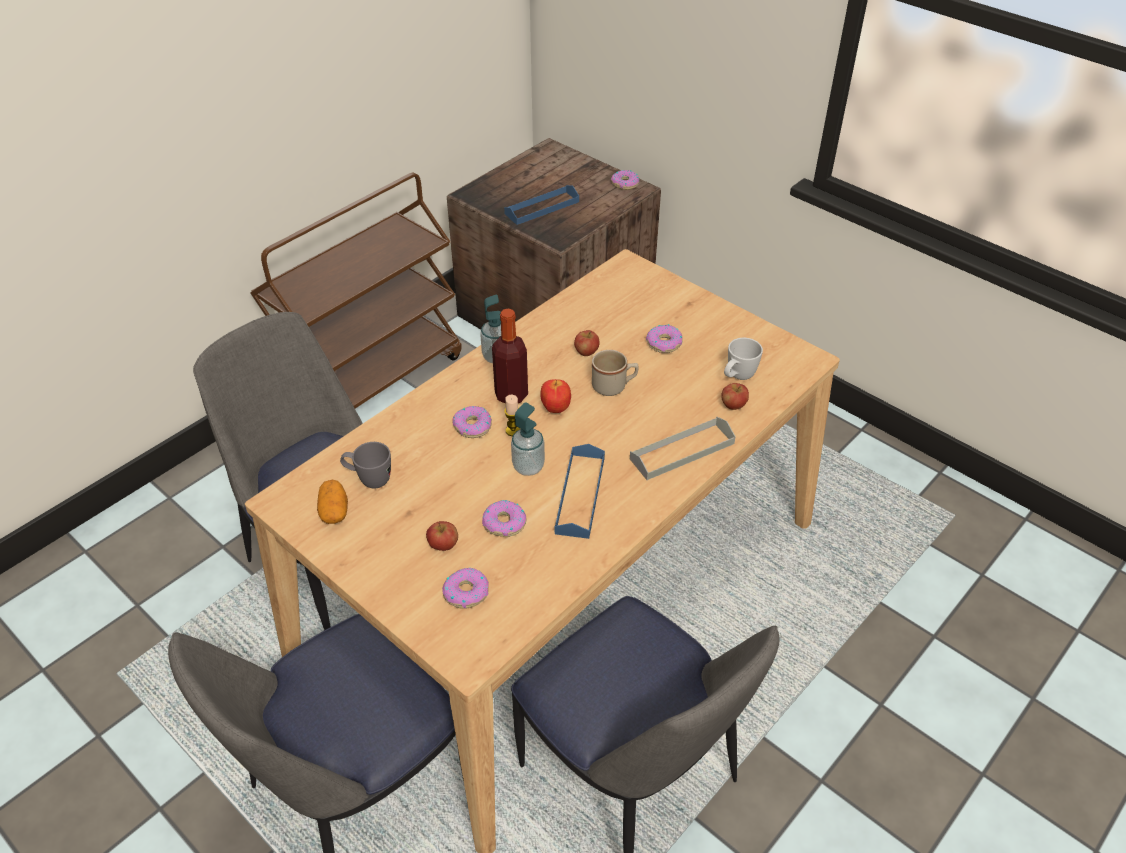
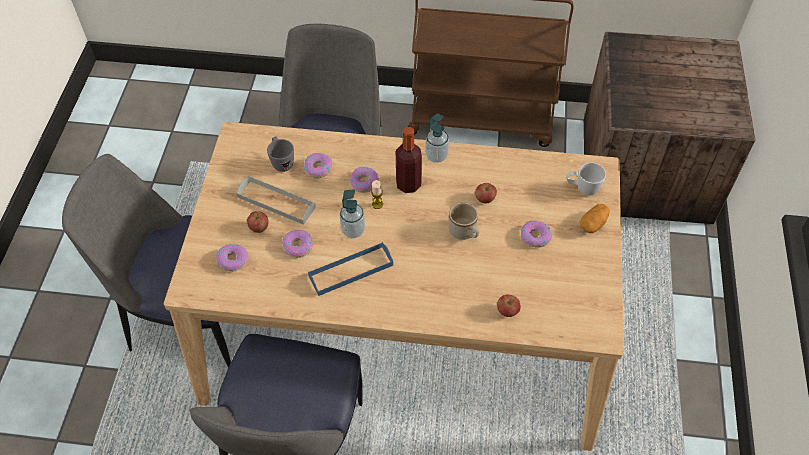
camera: 55 degrees right, 10 degrees up
(334, 511) = (247, 163): potato -> potato (593, 224)
(542, 208) = (649, 87): blue tray -> none
(555, 408) = (416, 214): apple -> none
(625, 184) = (733, 116): donut -> donut (318, 168)
(682, 451) = (435, 304): grey tray -> grey tray (276, 202)
(737, 377) = (539, 299): white mug -> white mug (582, 189)

